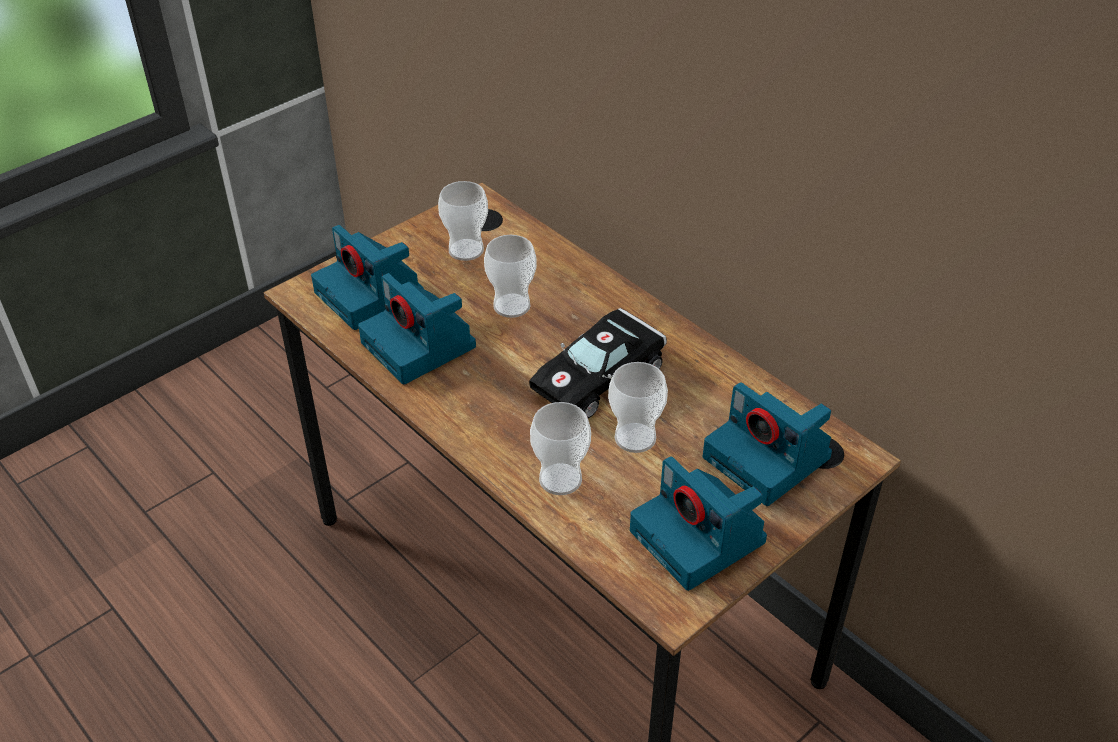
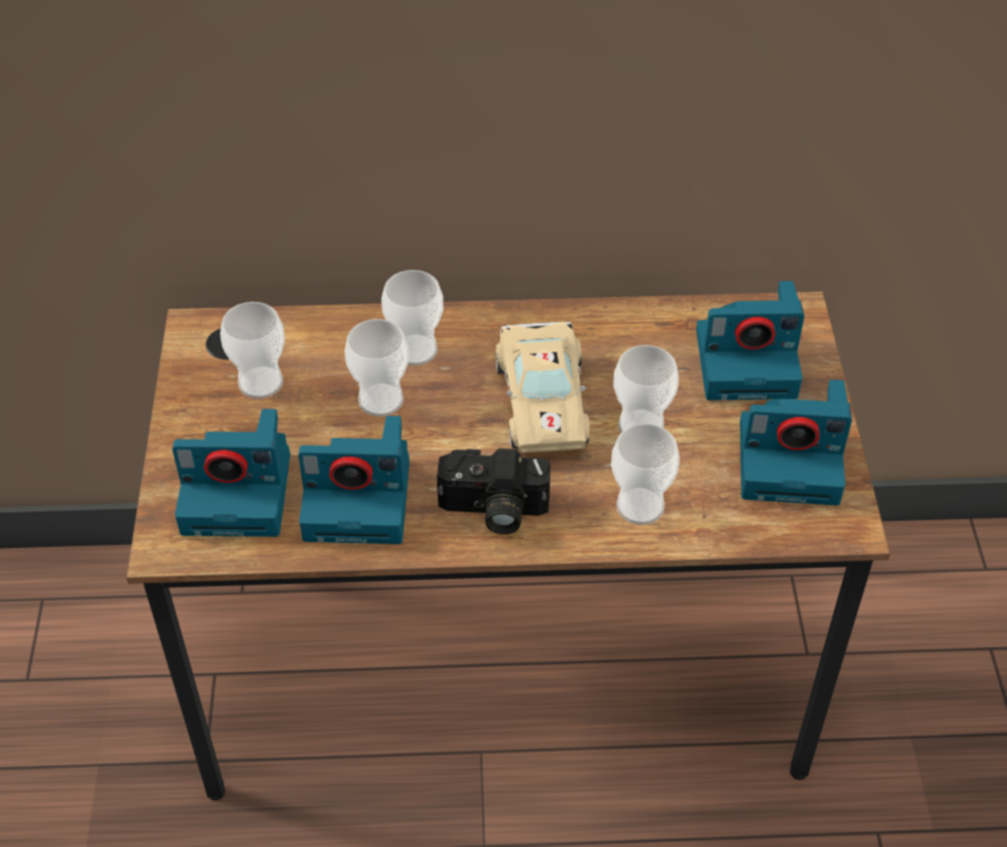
camera: 50 degrees left, 5 degrees up
(476, 409) = (492, 510): none -> camera
(572, 294) = (415, 350): none -> cup
(601, 375) = (542, 399): black toy car -> beige toy car

